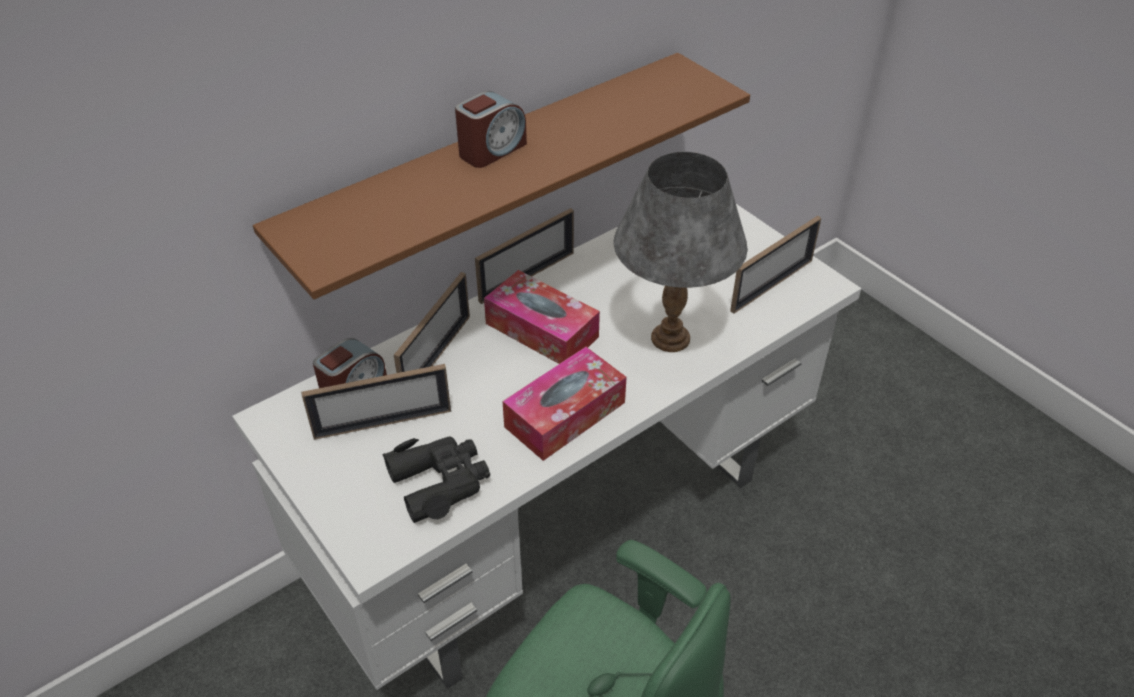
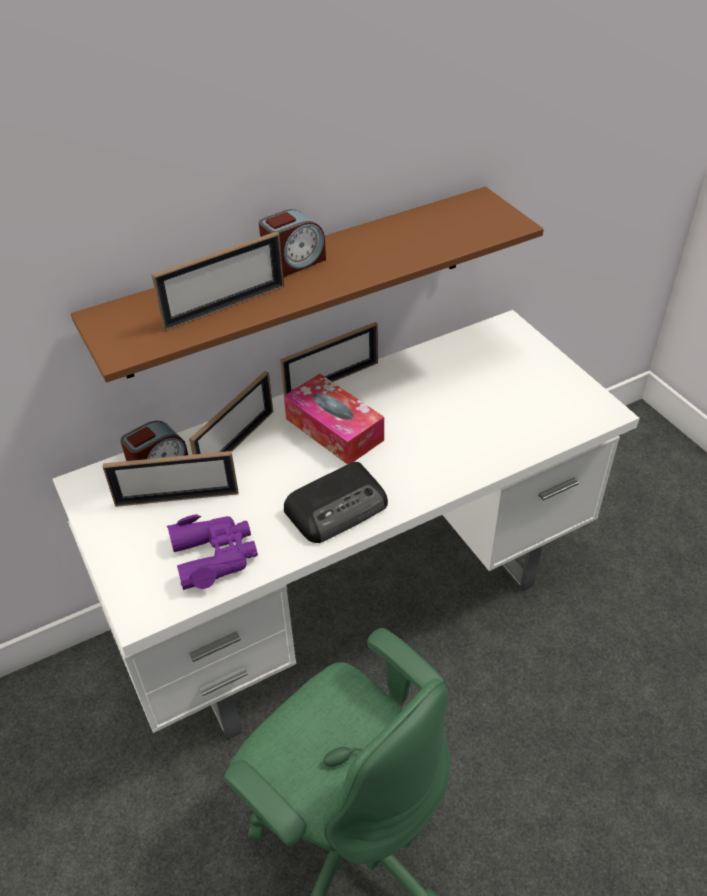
camera: 10 degrees right, 0 degrees up
(440, 482) = (214, 556): black binoculars -> purple binoculars
(565, 414) = (338, 507): tissue box -> radio
(669, 337) = (448, 447): grey table lamp -> none
(772, 285) = (554, 407): picture frame -> picture frame (225, 306)

